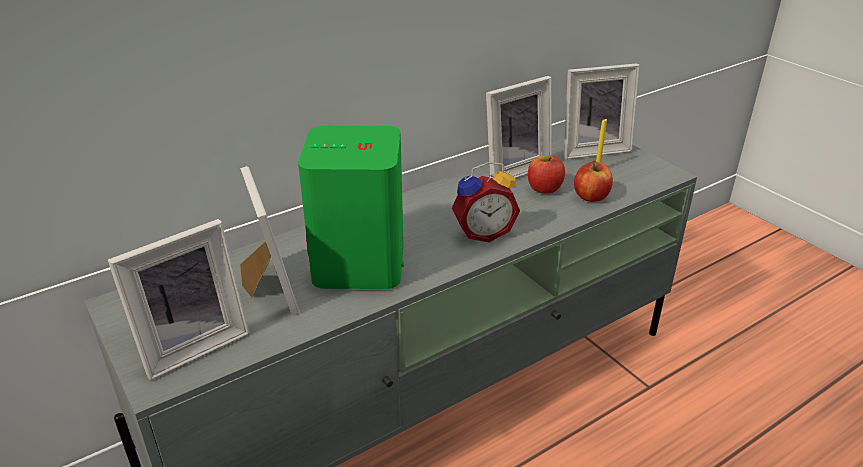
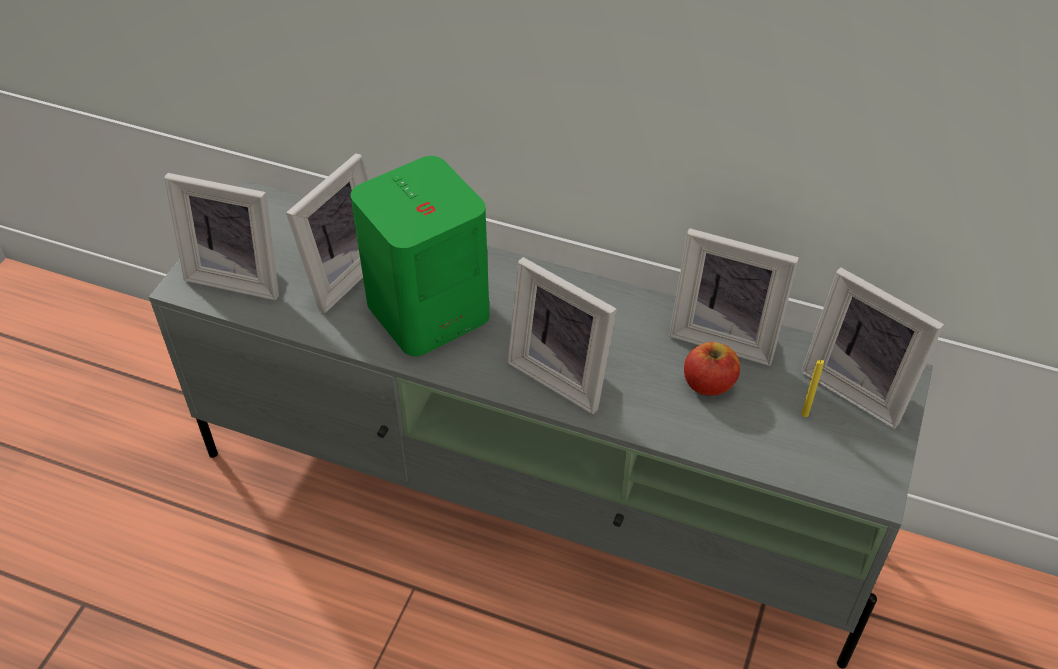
camera: 55 degrees right, 15 degrees up
(482, 233) = (563, 374): alarm clock -> picture frame
(591, 196) = (733, 434): apple -> none

